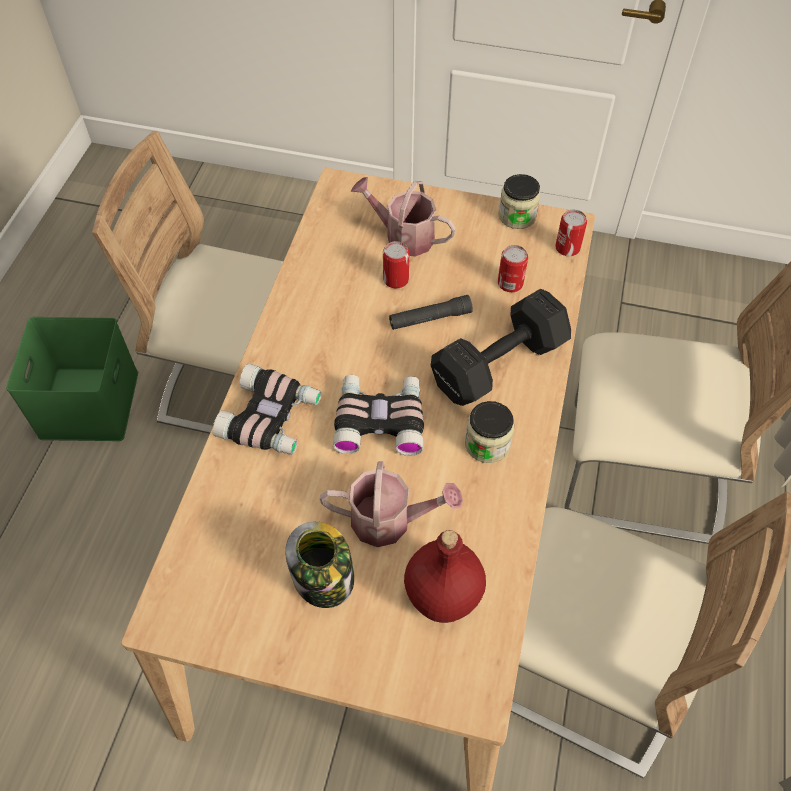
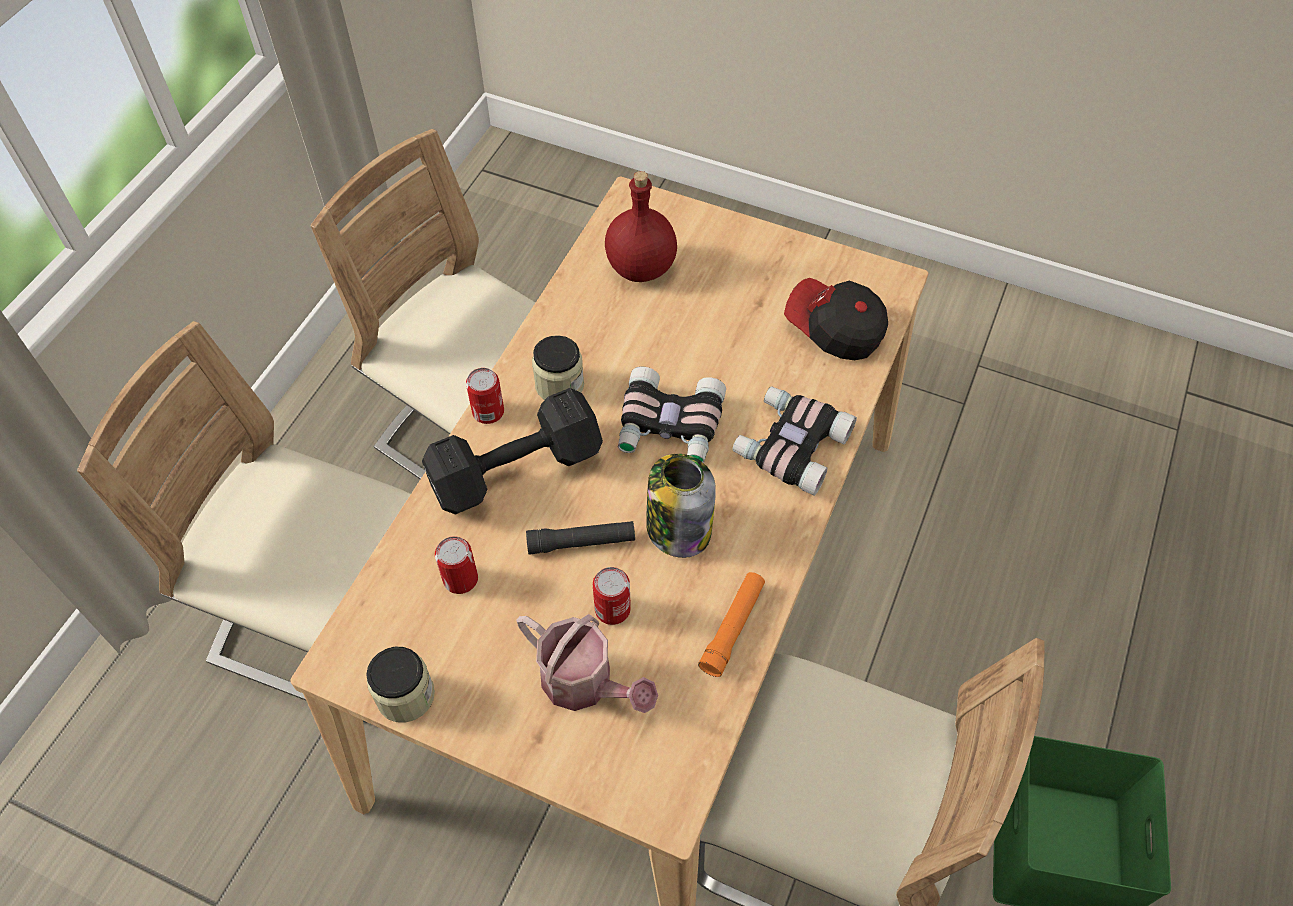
camera: 170 degrees left, 0 degrees up
(230, 545) = (834, 330): none -> cap
(309, 279) = (732, 627): none -> orange flashlight
(324, 579) = (746, 292): jar -> jar (677, 528)
(389, 520) = (677, 330): watering can -> none
(567, 248) = (358, 625): can -> can (488, 412)

